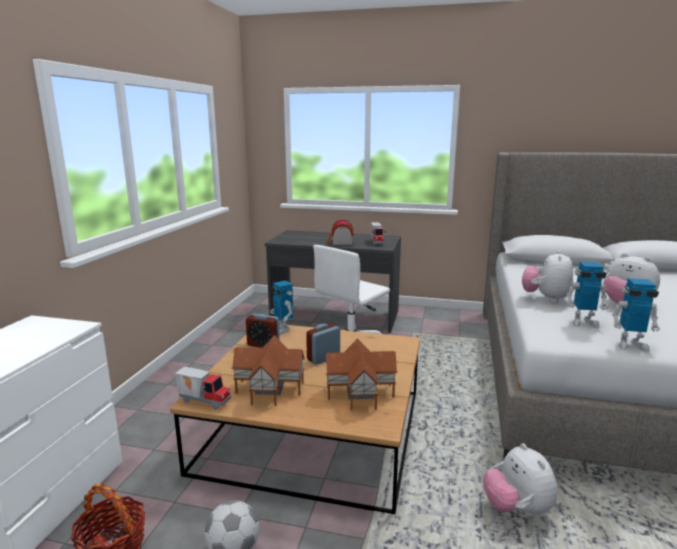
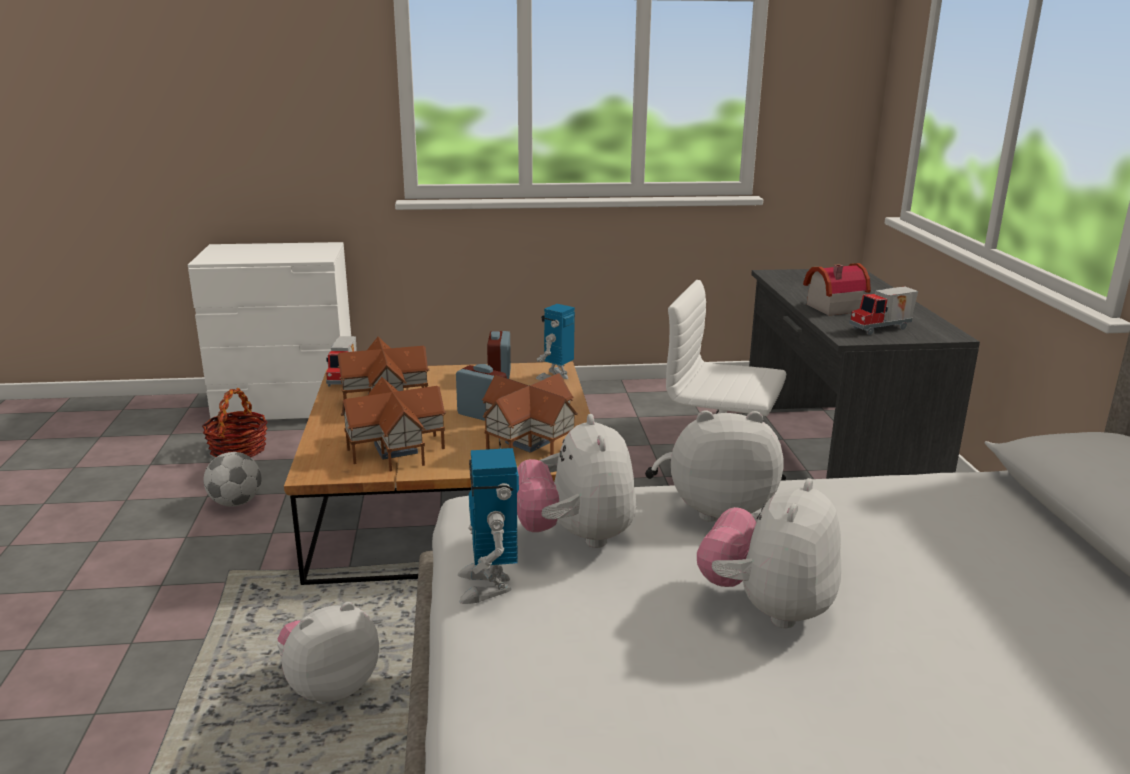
camera: 70 degrees right, 5 degrees up
(372, 350) = (531, 441): none -> toy house
(583, 322) = (576, 537): toy robot -> plush toy

